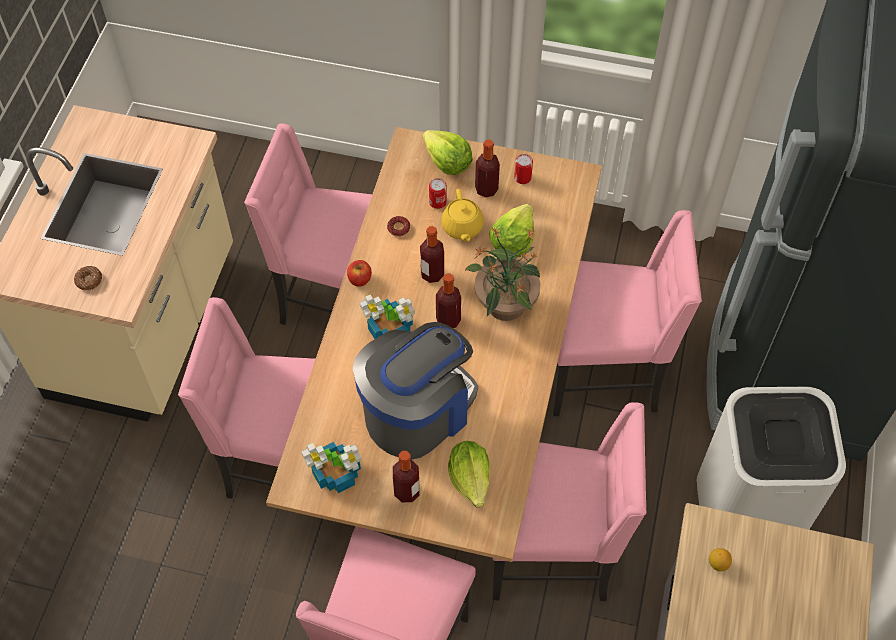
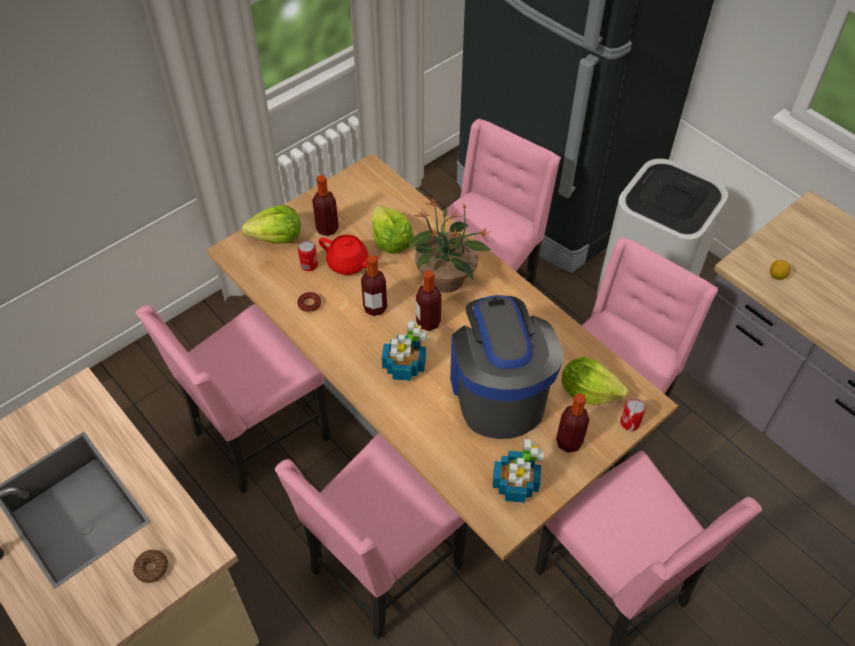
camera: 55 degrees left, 5 degrees down
(359, 279) = (335, 359): apple -> none
(462, 227) = (348, 264): yellow teapot -> red teapot
(522, 178) = (338, 202): can -> can (630, 423)

